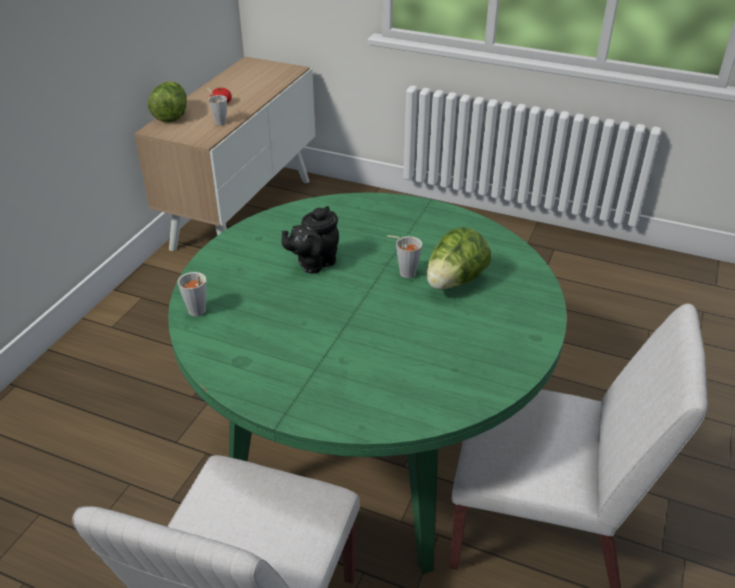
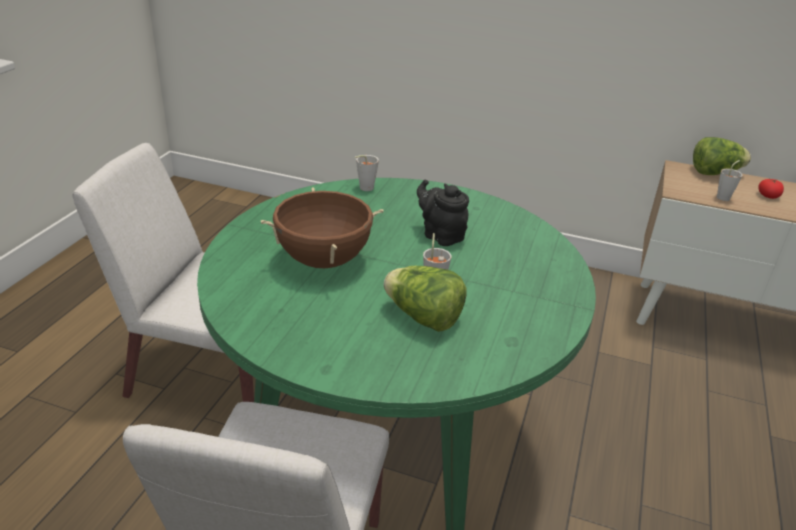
camera: 85 degrees right, 5 degrees down
(362, 342) = (324, 260): none -> brown cooking pot

